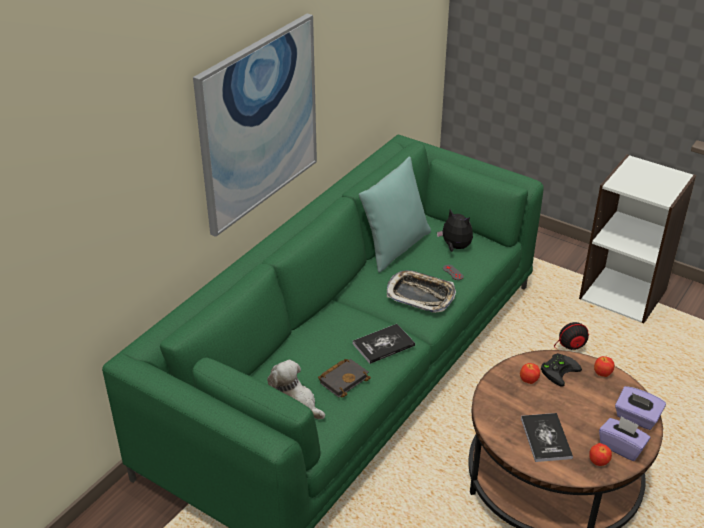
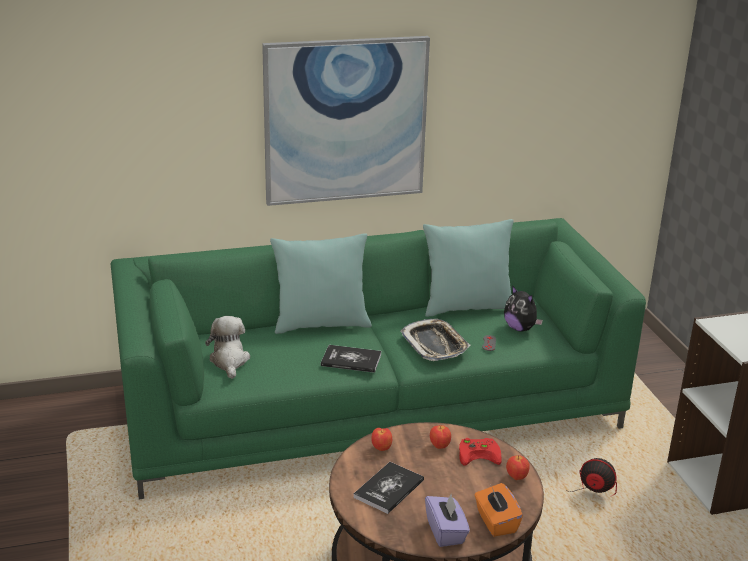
camera: 40 degrees right, 10 degrees down
(313, 324) = (321, 324): none -> turquoise pillow
(344, 379) = (286, 365): black book -> none
(455, 247) = (520, 328): plush toy -> plush toy turned 150 degrees clockwise
(559, 370) = (480, 453): black game controller -> red game controller
(598, 462) = (406, 529): apple -> apple (381, 449)
(636, 418) = (496, 522): purple tissue box -> orange tissue box

